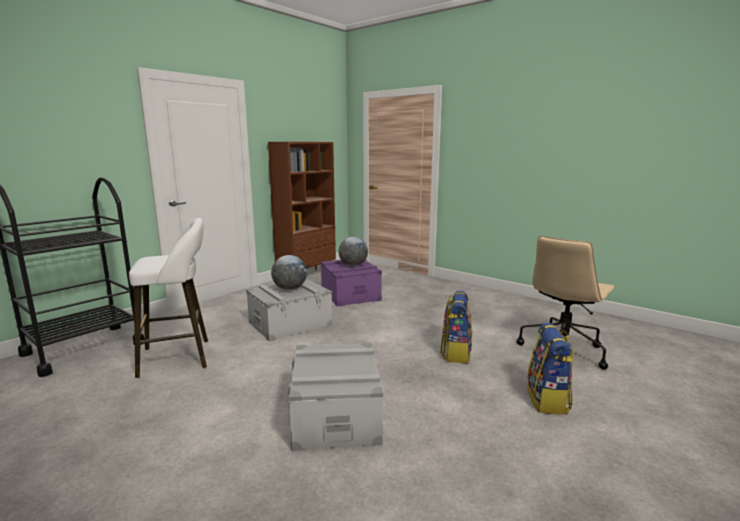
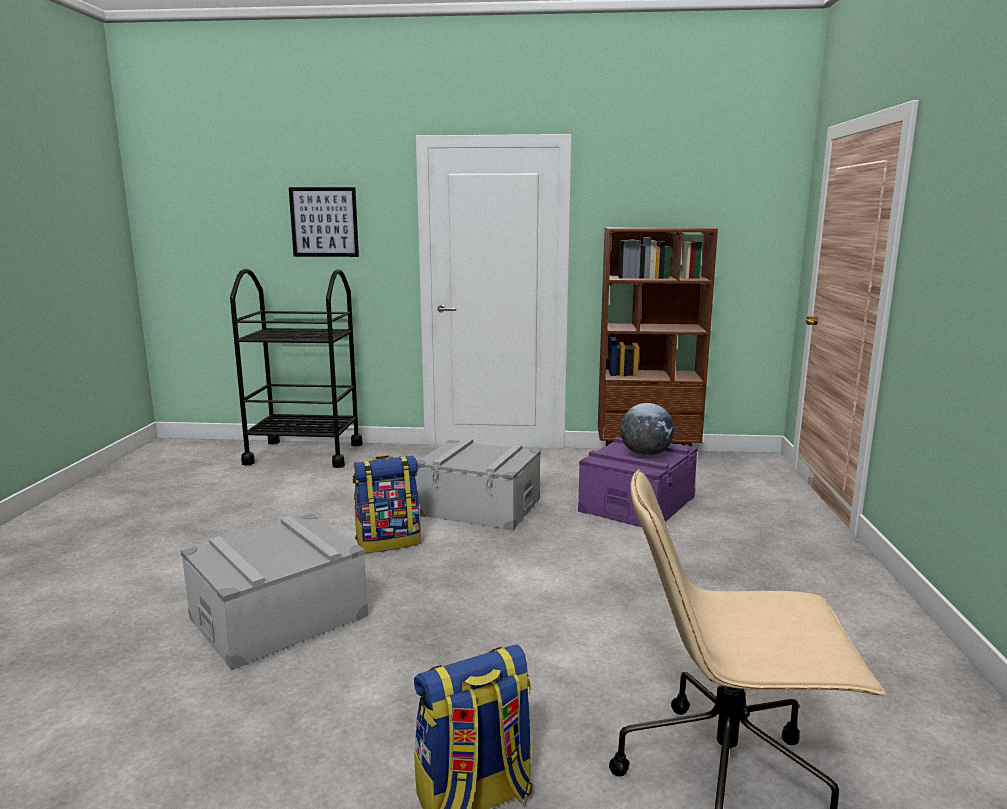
camera: 55 degrees right, 0 degrees up
(57, 136) = (324, 222): none -> picture
(180, 357) = (329, 492): white stool -> none
(290, 289) = (483, 455): globe -> none
(455, 353) = (548, 651): backpack -> backpack (388, 541)

